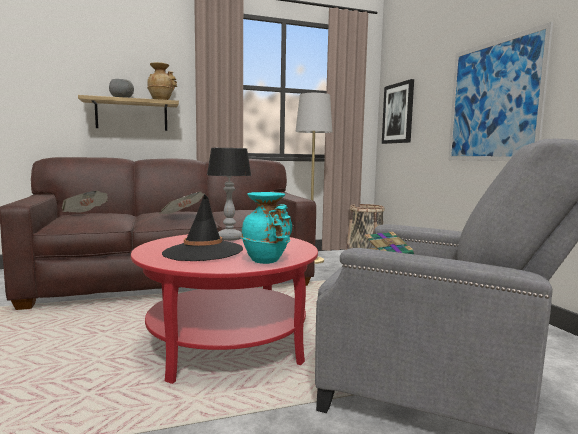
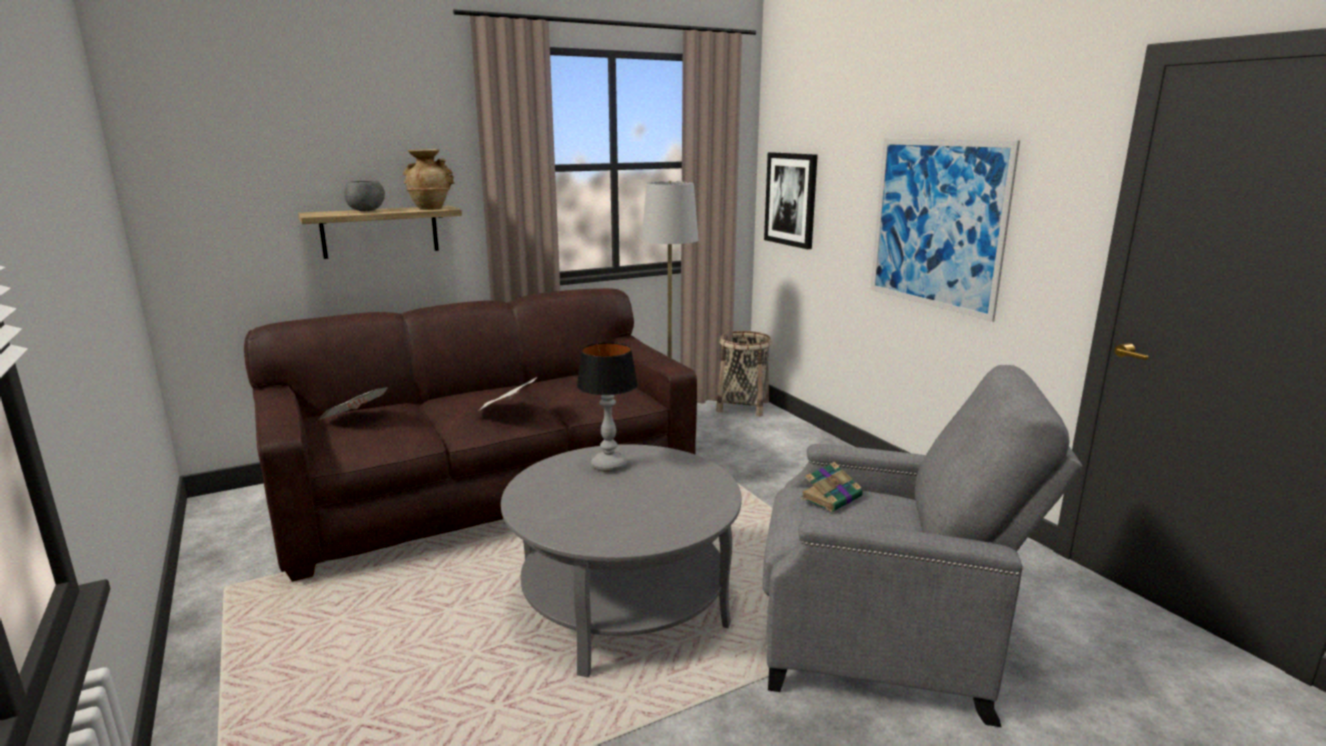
camera: 10 degrees left, 10 degrees up
(203, 252) = (598, 506): black hat -> none
(228, 344) = (624, 605): red coffee table -> grey coffee table
(267, 260) = (690, 517): turquoise vase -> none

